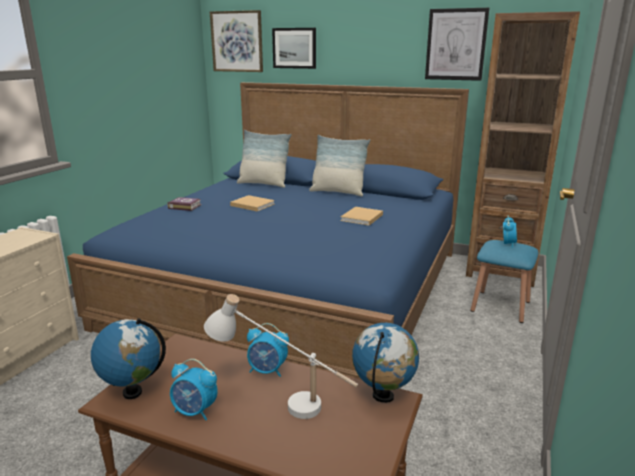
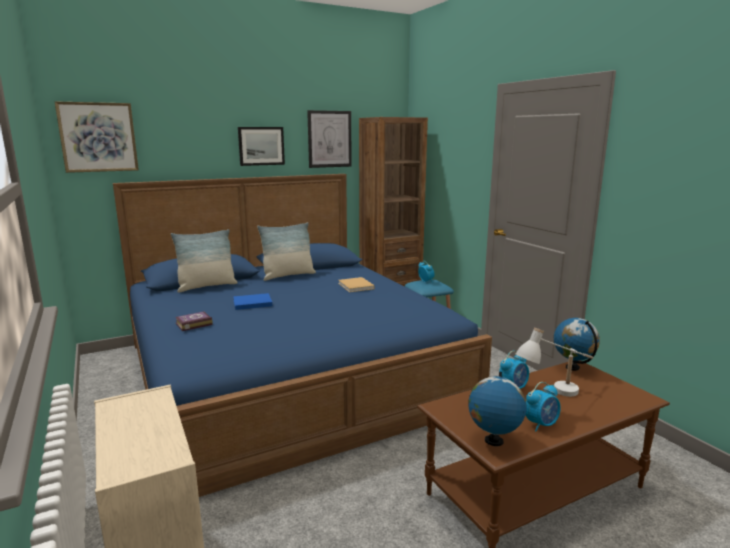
camera: 50 degrees left, 5 degrees down
(251, 204) = (251, 303): beige book -> blue book
(294, 48) = (177, 143): picture -> picture (261, 146)

